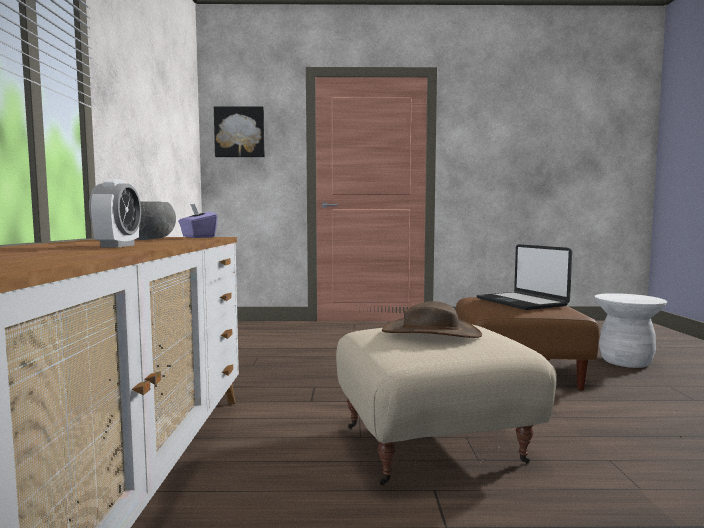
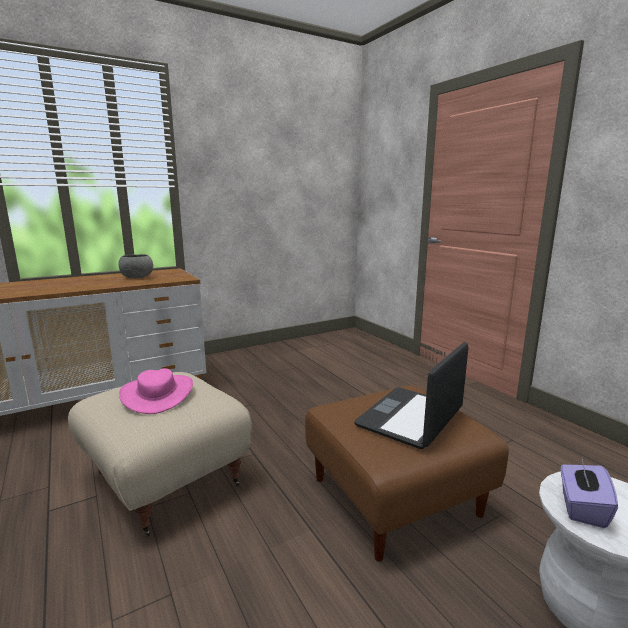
camera: 60 degrees right, 10 degrees up
(118, 246) = (62, 287): alarm clock -> none
(197, 237) = (177, 277): purple tissue box -> purple tissue box (581, 507)
(240, 132) = (380, 165): picture -> none
(431, 332) = (158, 394): brown hat -> pink hat

